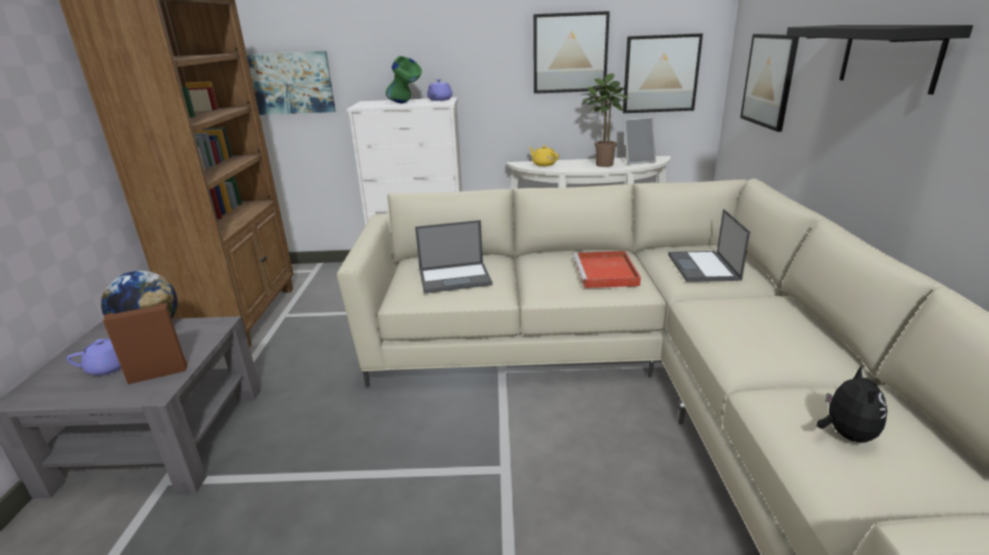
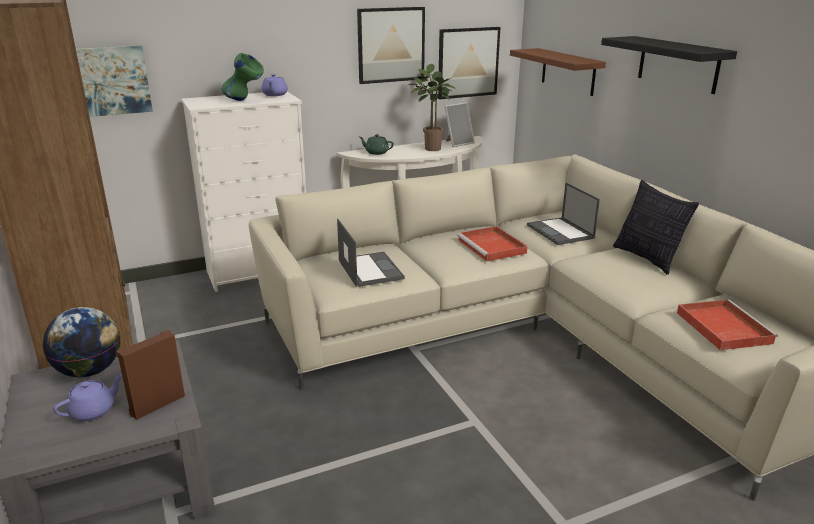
camera: 25 degrees left, 0 degrees up
(455, 277) = (370, 269): laptop -> laptop turned 75 degrees counterclockwise
(543, 164) = (376, 152): yellow teapot -> green teapot
(769, 80) = (568, 71): picture -> brown shelf
(797, 316) = (647, 258): none -> pillow
(845, 434) = (722, 327): plush toy -> red tray

